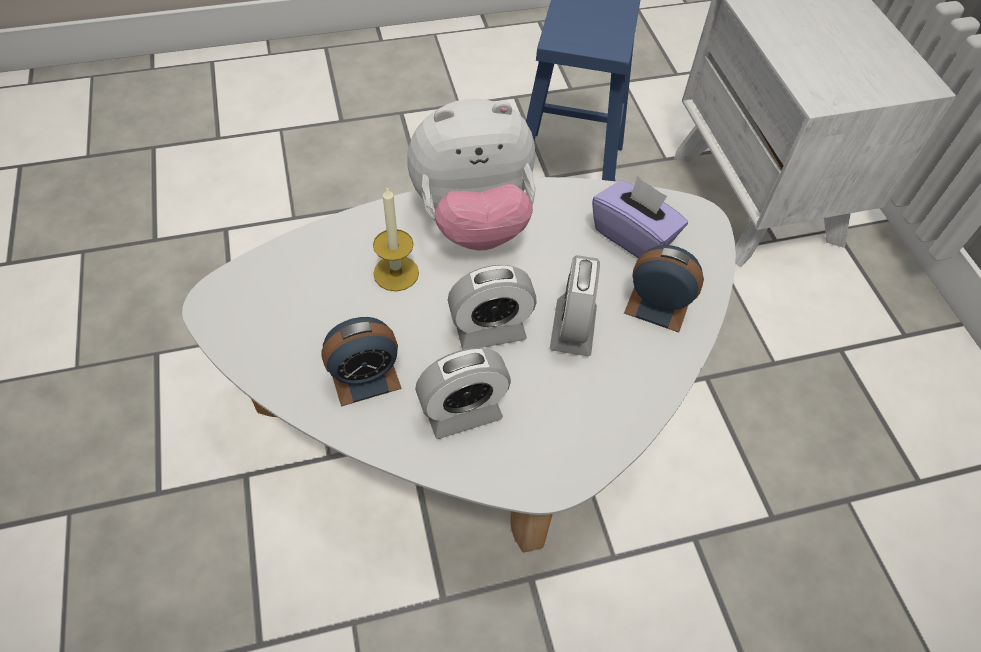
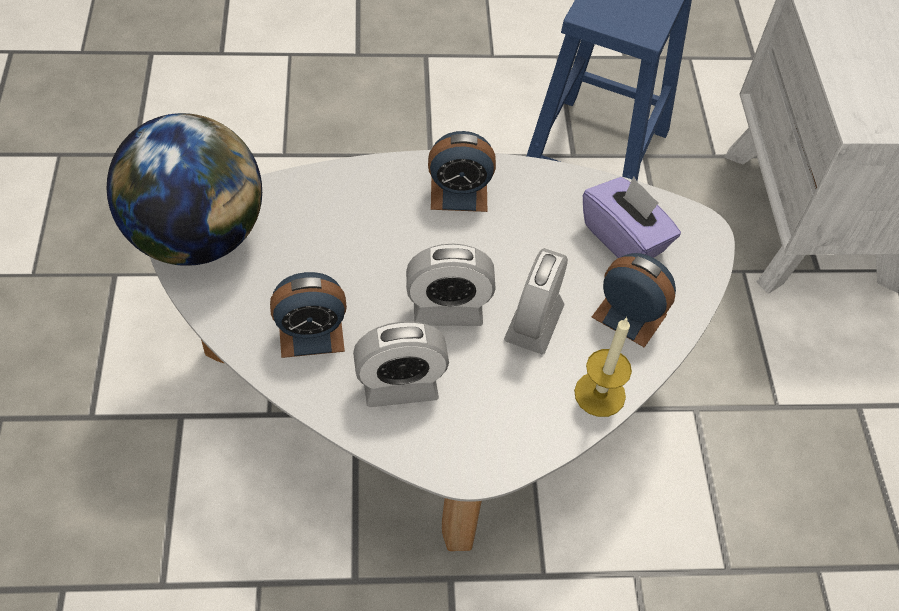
camera: 10 degrees right, 0 degrees up
(232, 303) = (197, 237): none -> globe
(396, 273) = (366, 234): candle -> candle (599, 394)
(473, 220) = (459, 193): plush toy -> alarm clock

